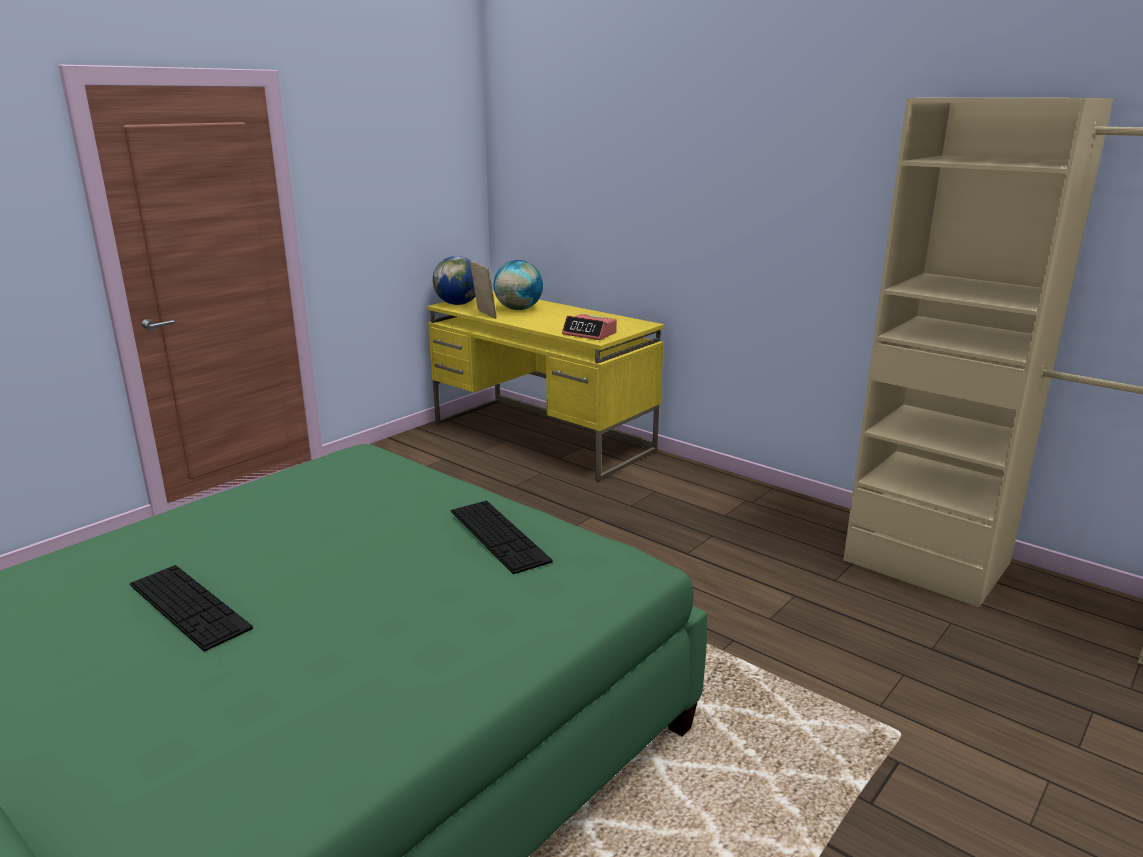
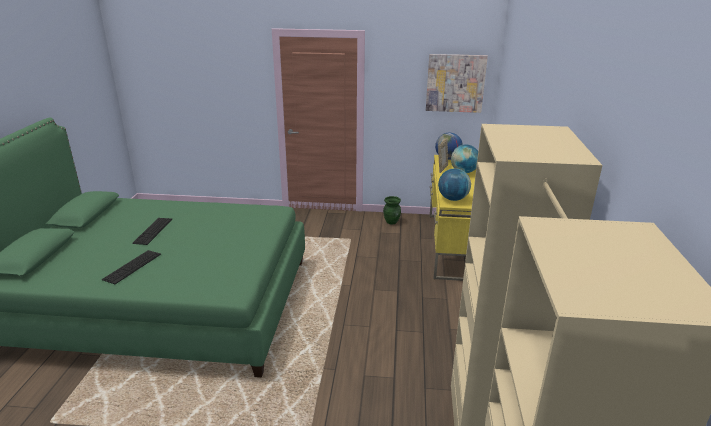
camera: 55 degrees right, 5 degrees up
(400, 452) = (391, 222): none -> green vase
(435, 168) = (455, 83): none -> picture
(498, 535) = (232, 258): keyboard -> keyboard (132, 266)
(589, 334) = (453, 199): alarm clock -> globe

